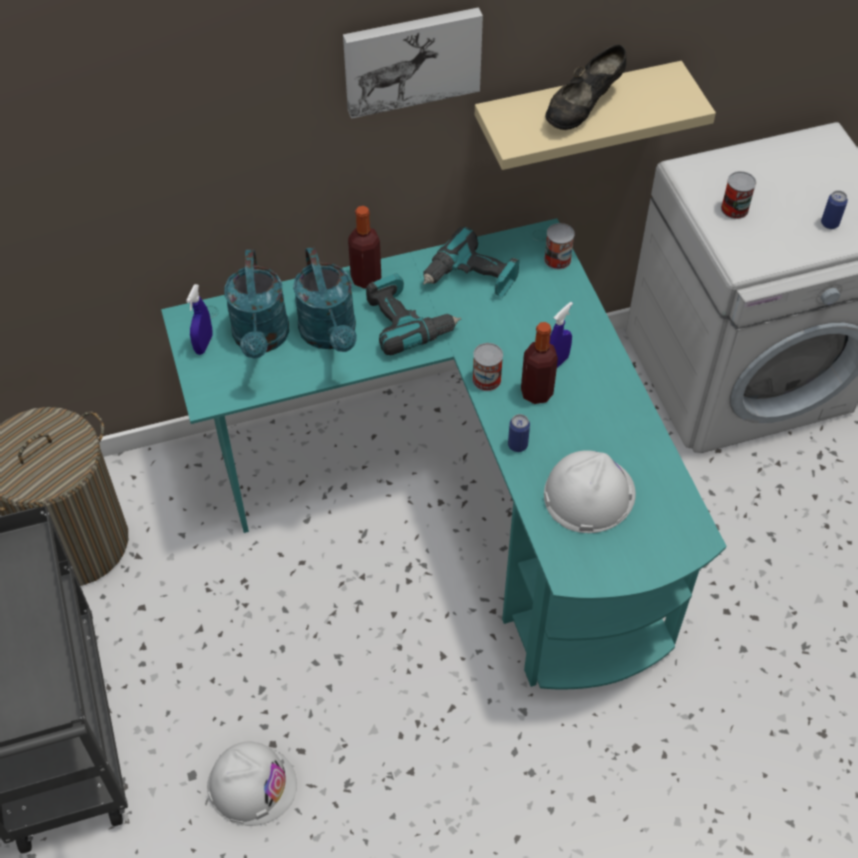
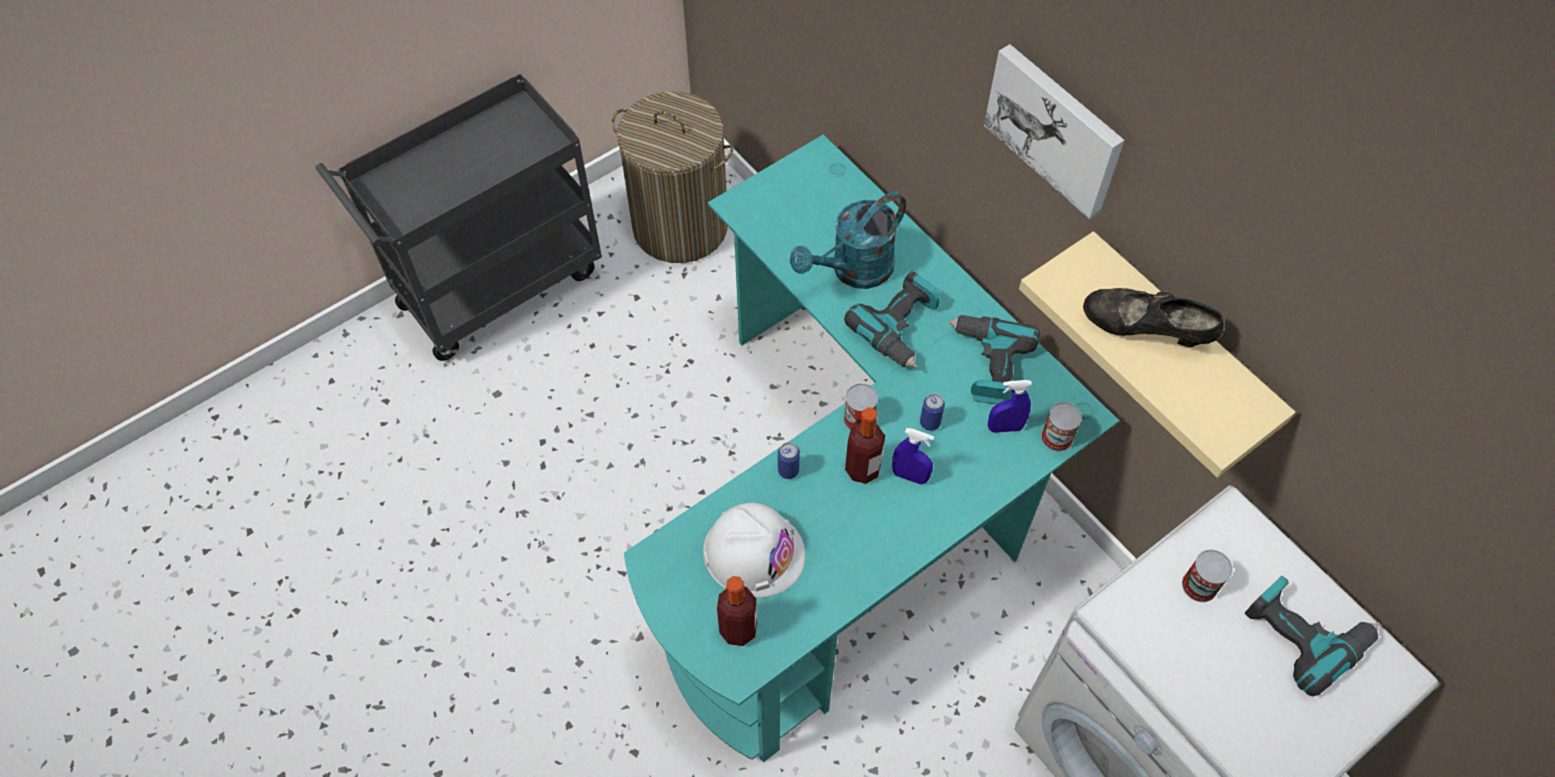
camera: 70 degrees right, 5 degrees up
(204, 344) = (797, 179): blue spray bottle -> blue spray bottle (1005, 427)
(251, 784) = (501, 440): white hard hat -> none
(261, 339) = (822, 219): turquoise watering can -> none
(366, 278) = (940, 275): bottle -> bottle (738, 629)
(787, 170) = (1304, 633): none -> power drill
(829, 223) = (1237, 703): can -> can (930, 423)

